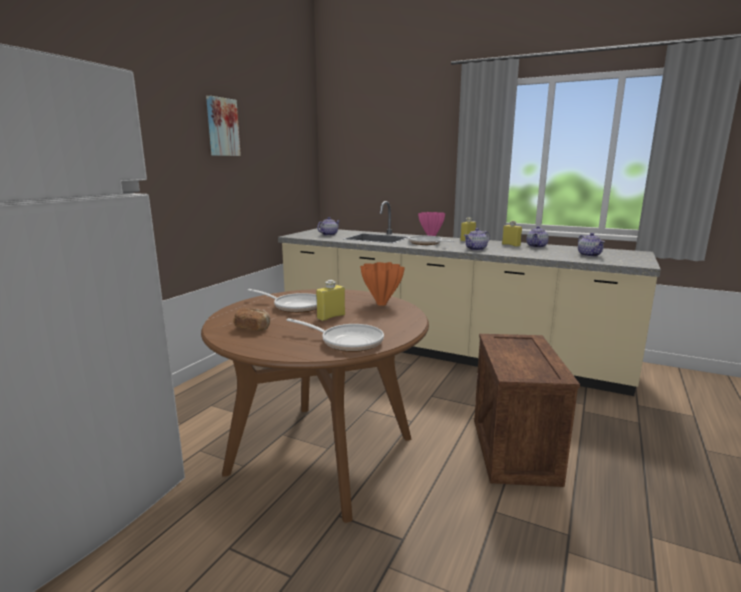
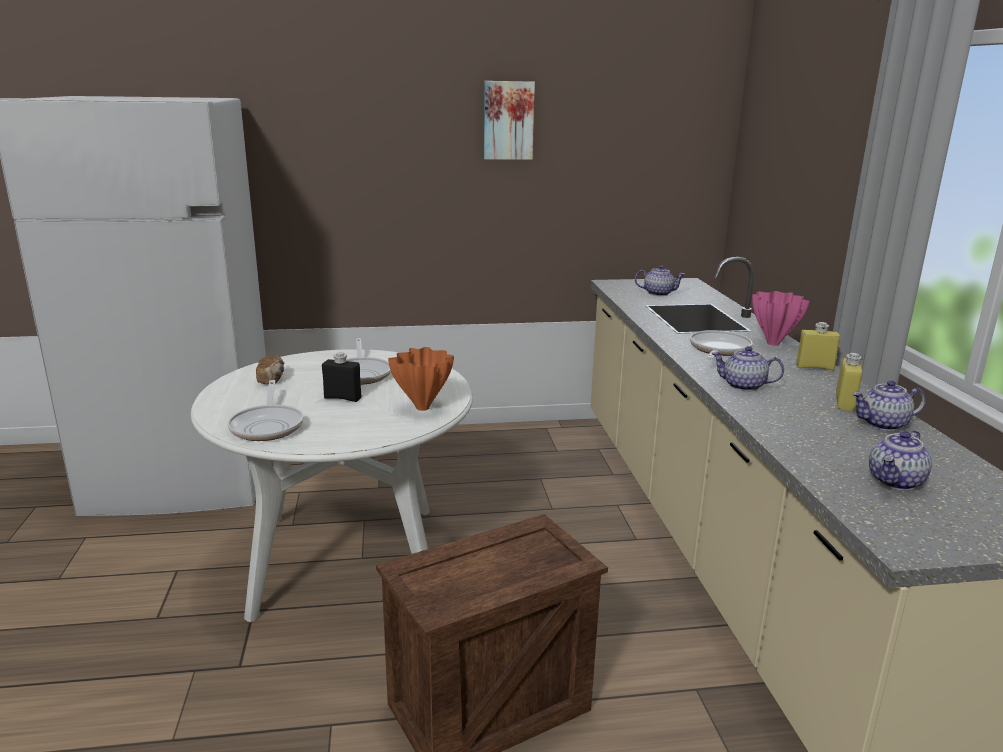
camera: 55 degrees right, 5 degrees up
(322, 454) = (347, 559): brown dining table -> white dining table
(331, 317) = (342, 398): yellow bottle -> black bottle

